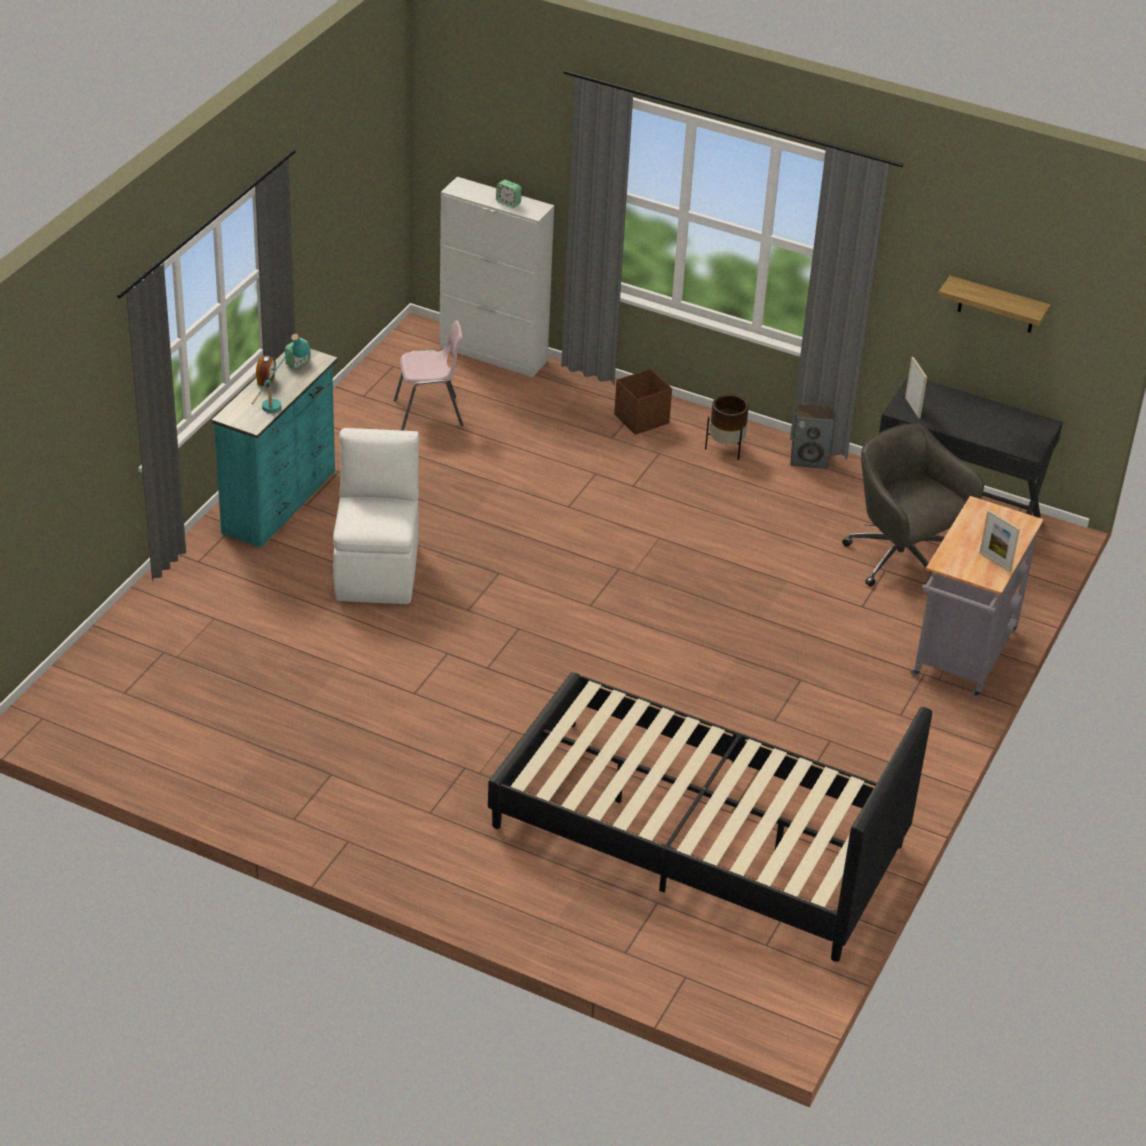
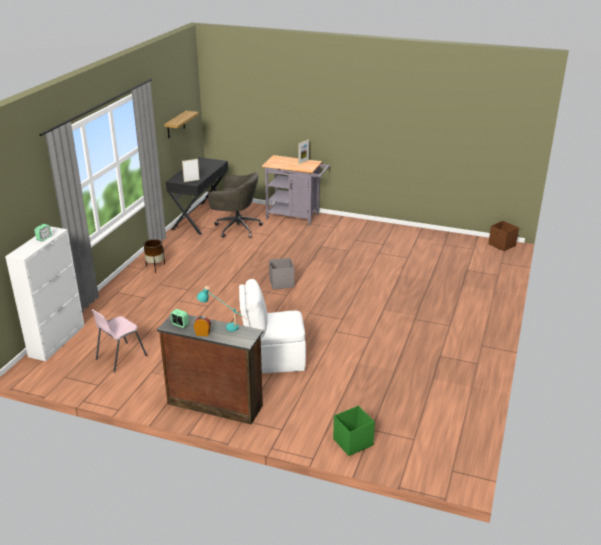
camera: 95 degrees left, 10 degrees down
(142, 627) = (352, 442): none -> green storage box
(281, 502) = (215, 403): turquoise dresser -> brown dresser
(429, 414) = (120, 357): pink chair -> pink chair turned 120 degrees counterclockwise
(638, 604) = (282, 283): none -> grey storage box
(640, 419) = (128, 290): brown storage box -> brown storage box (502, 245)
(698, 837) = (425, 263): black bed -> none
(809, 459) = (163, 248): speaker -> none
(901, 561) = (236, 228): grey office chair -> grey office chair turned 120 degrees counterclockwise

